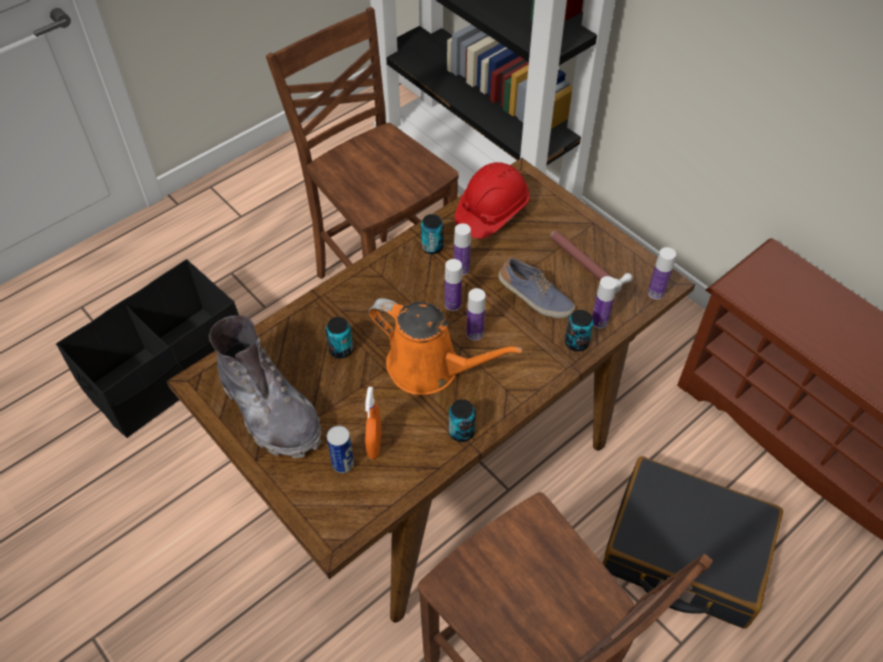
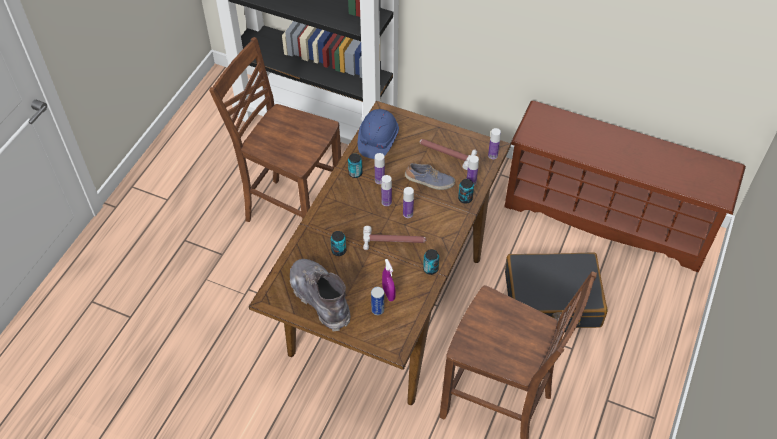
camera: 25 degrees left, 0 degrees up
(167, 370) = (181, 319): black storage box -> none
(270, 410) = (320, 298): grey boot -> grey boot turned 150 degrees counterclockwise
(374, 445) = (388, 293): orange spray bottle -> purple spray bottle
(430, 368) = (394, 242): orange watering can -> hammer
(491, 212) = (377, 140): red hard hat -> blue hard hat

